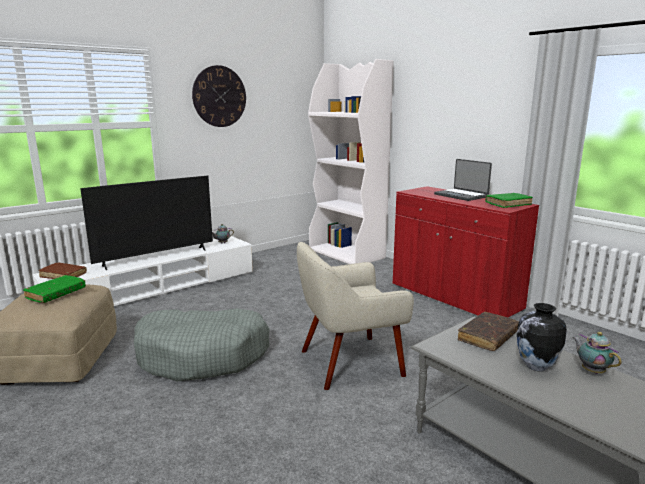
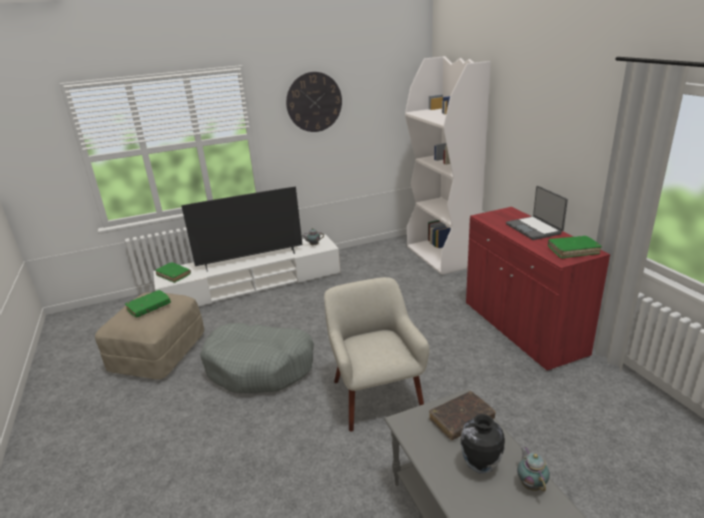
camera: 20 degrees right, 10 degrees up
(63, 275) = (174, 275): brown book -> green book
(349, 362) = (375, 395): beige armchair -> beige armchair turned 75 degrees clockwise

